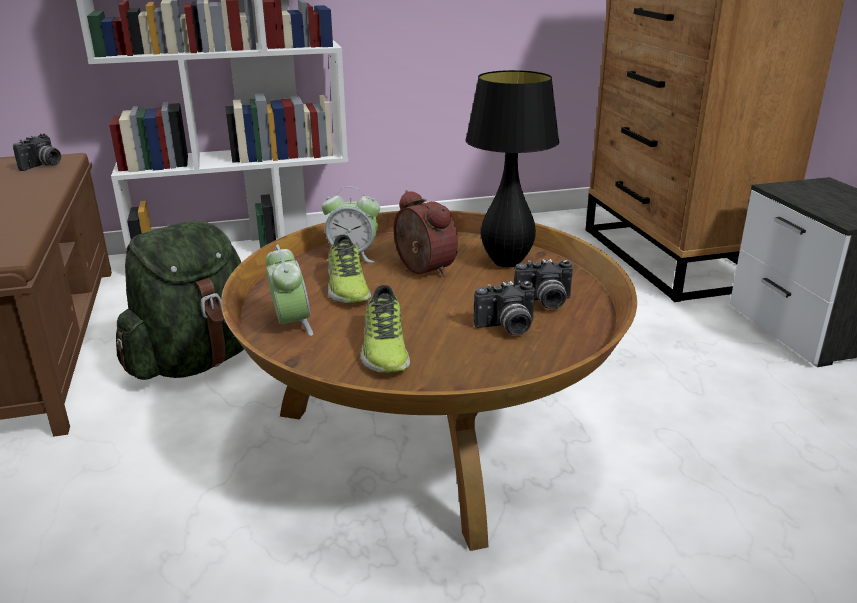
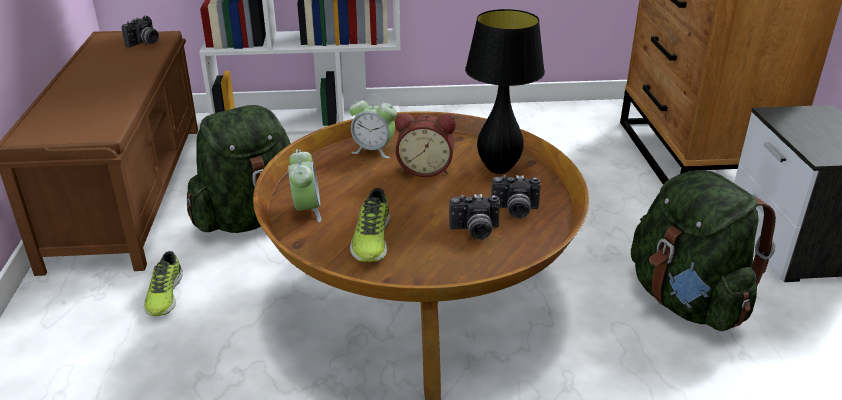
camera: 10 degrees right, 5 degrees up
(346, 287) = (359, 180): shoe -> shoe (164, 295)
(421, 269) = (425, 169): alarm clock -> alarm clock turned 120 degrees clockwise
(726, 397) = (687, 301): none -> green backpack

